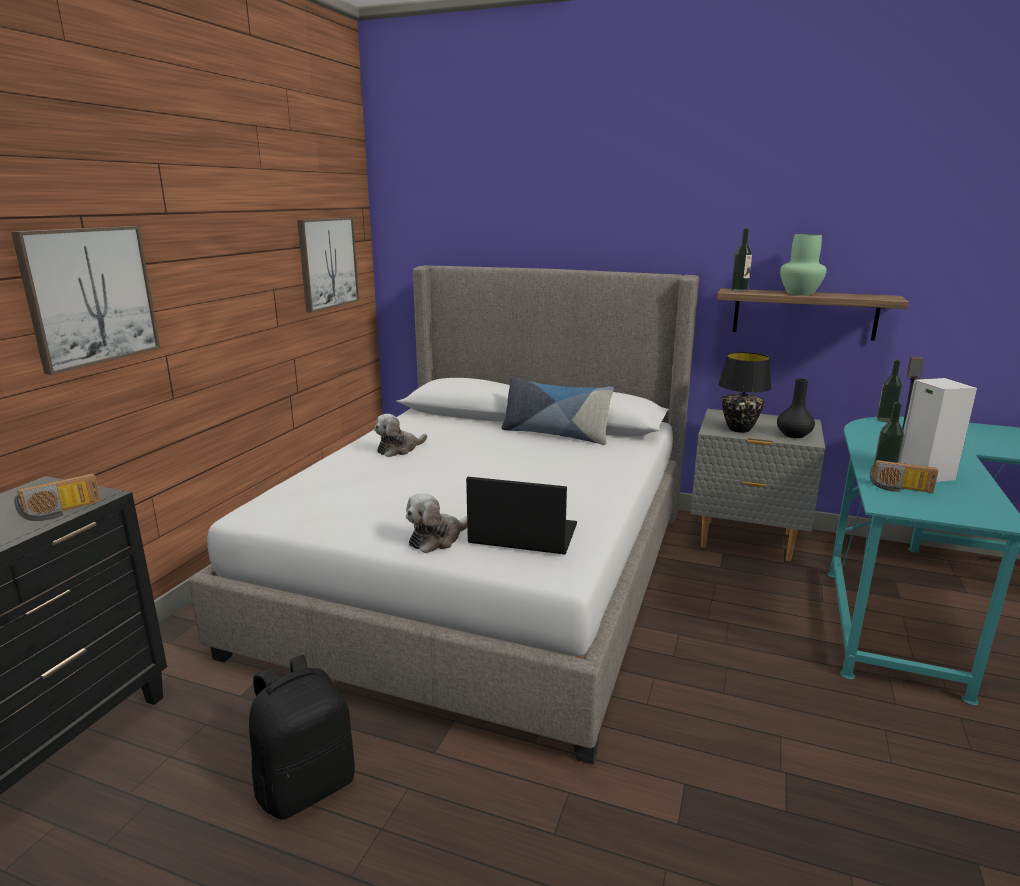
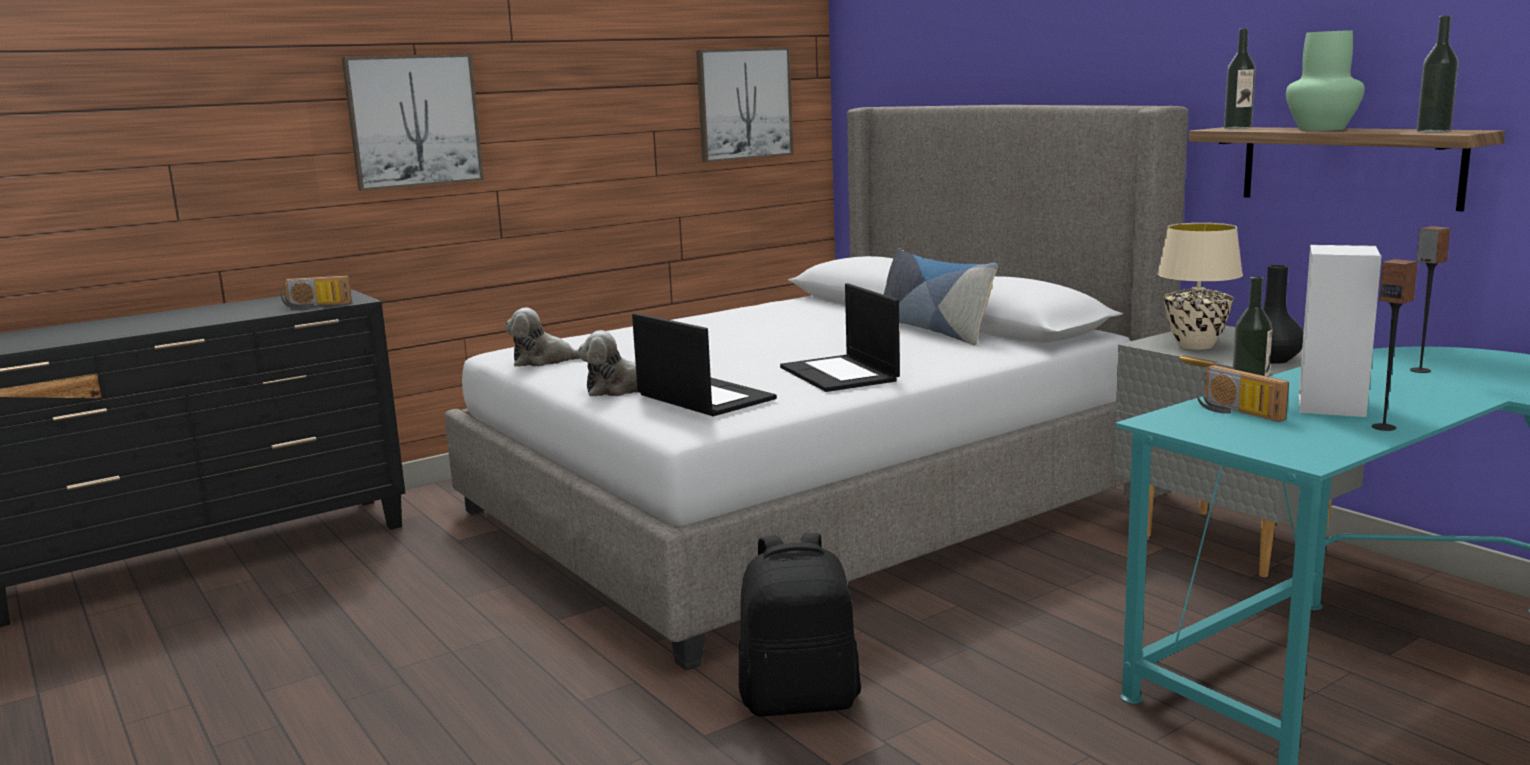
camera: 35 degrees right, 5 degrees down
(307, 785) = (432, 609): black backpack -> black backpack (800, 700)
(399, 449) = (725, 324): plush toy -> plush toy (544, 361)
(572, 488) = (840, 374): none -> laptop
(739, 429) = (1196, 346): black table lamp -> beige table lamp
(885, 420) = (1458, 352): bottle -> bottle (1433, 131)
(978, 487) = (1384, 427): none -> speaker

